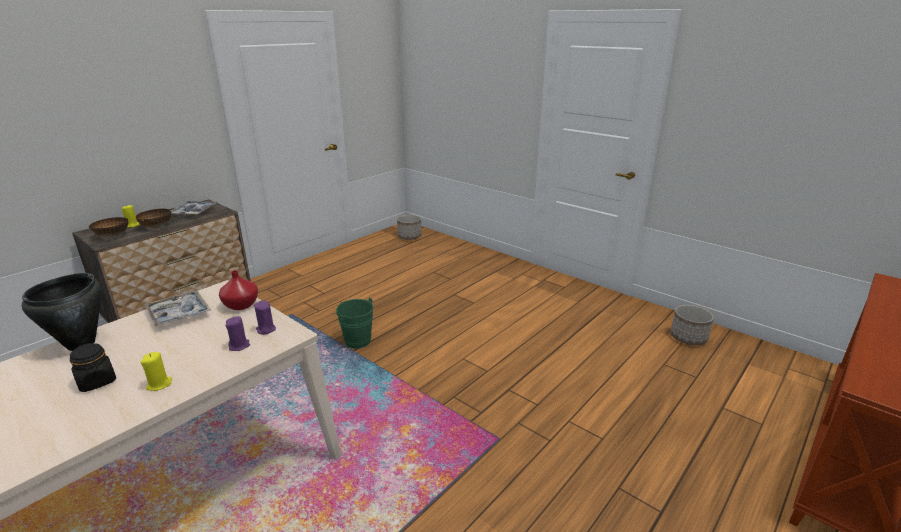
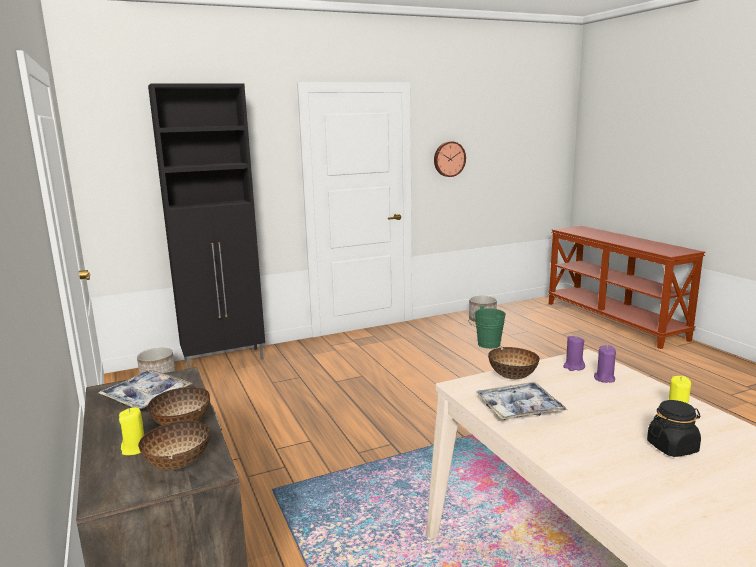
camera: 65 degrees left, 10 degrees down
(81, 344) = (581, 467): black cooking pot -> none
(240, 305) = (513, 377): red vase -> bowl
(356, 340) = (379, 449): green bucket -> green bucket (486, 344)
(455, 246) = (225, 360): none -> black cabinet
(721, 119) = (449, 159): none -> wall clock

